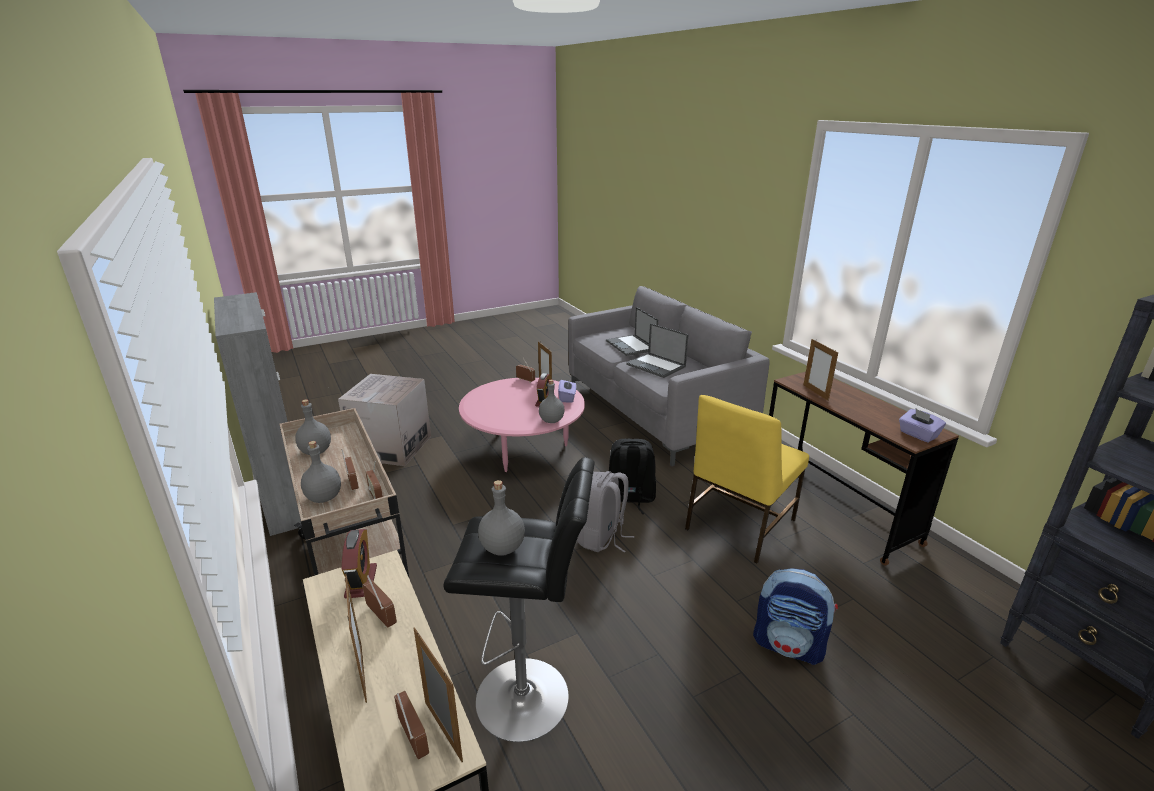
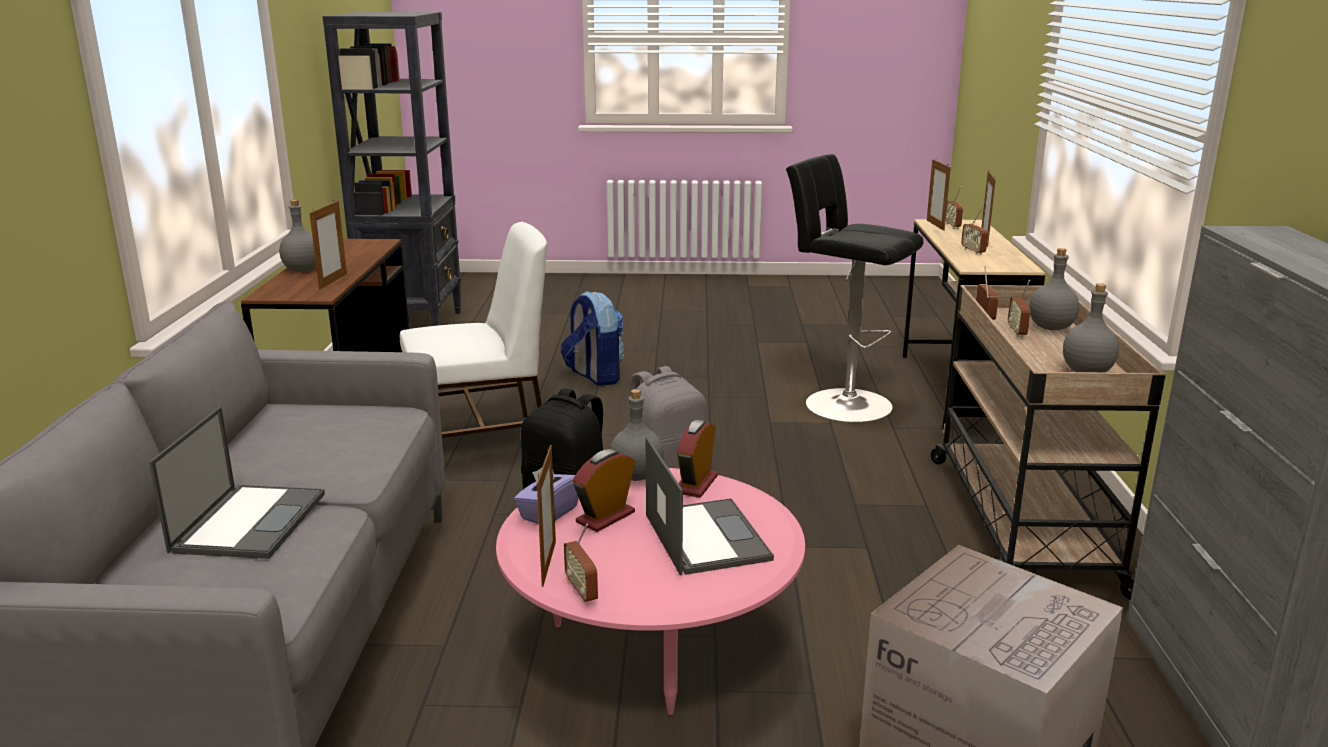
camera: 150 degrees left, 5 degrees down
(361, 582) = (991, 264): alarm clock -> alarm clock (696, 484)
(502, 547) = (870, 235): grey bottle -> grey bottle (303, 270)
(656, 366) = (328, 448): laptop -> laptop (705, 536)
(738, 525) = (482, 443): yellow chair -> white chair
(918, 435) = (360, 243): purple tissue box -> none

